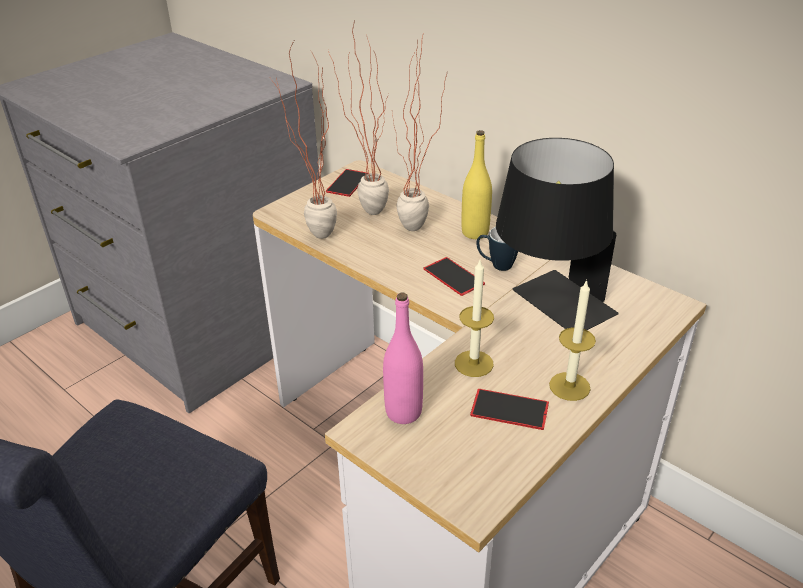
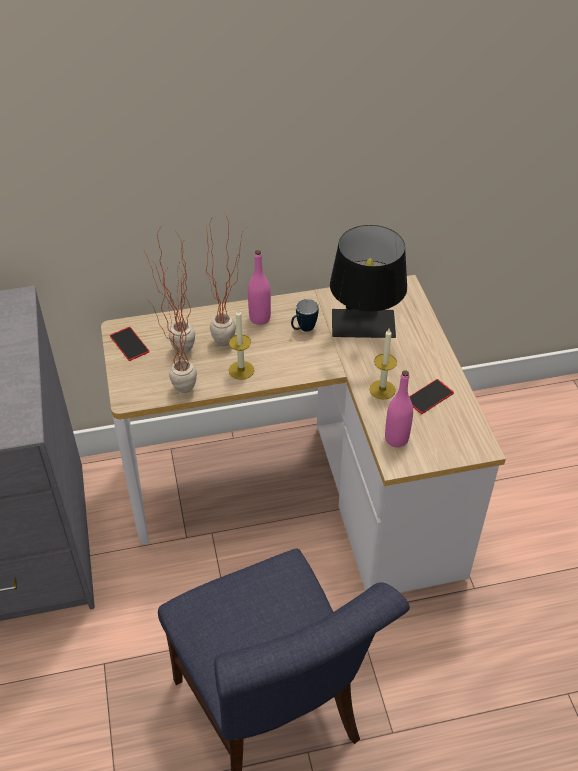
camera: 55 degrees left, 10 degrees up
(453, 276) = (295, 353): phone -> none
(475, 233) = (260, 318): yellow bottle -> pink bottle
(569, 386) = (432, 364): candle -> candle (241, 370)

